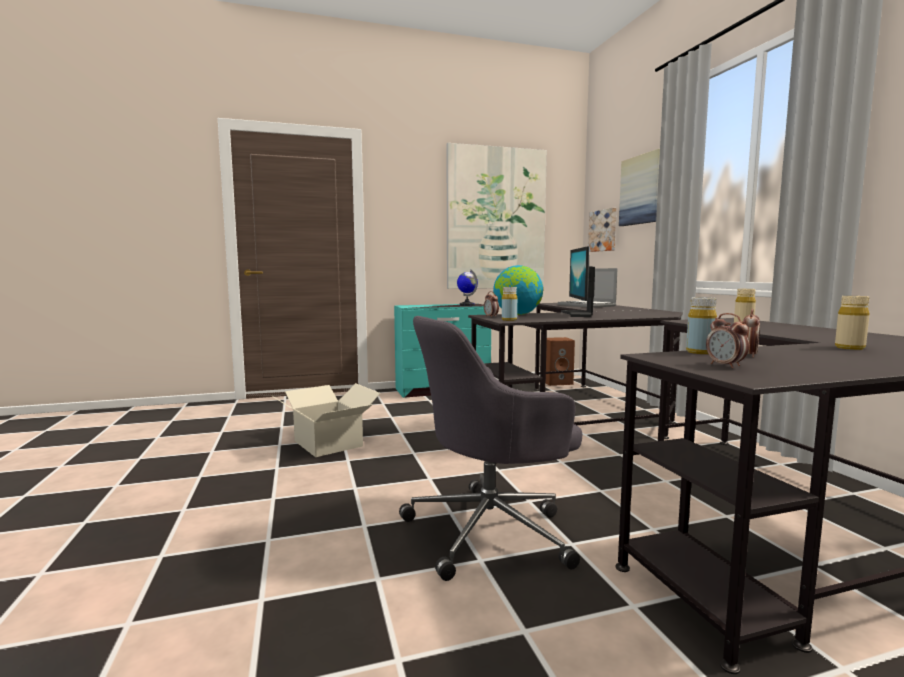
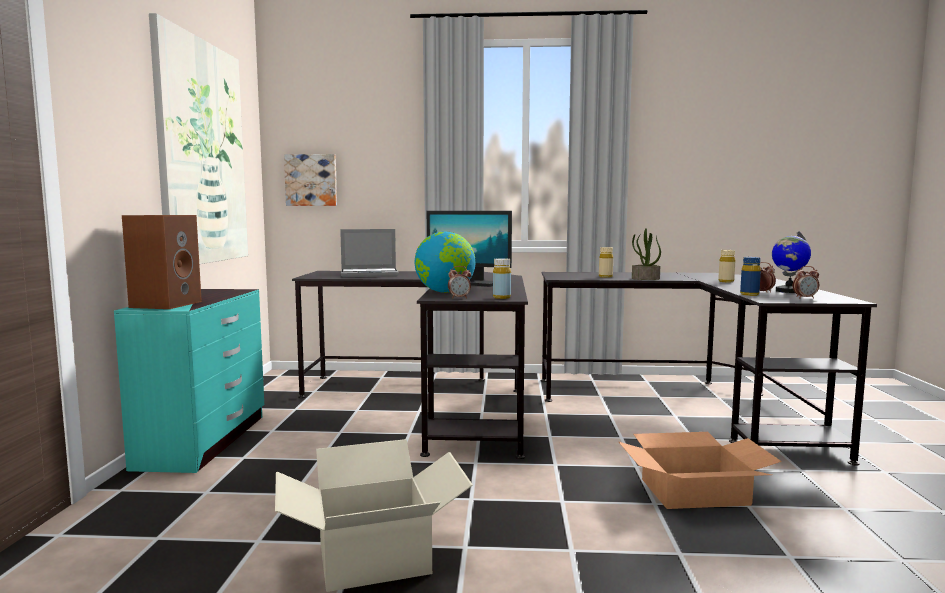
camera: 70 degrees left, 0 degrees up
(467, 305) = (227, 293): globe -> globe (788, 291)
(491, 530) = (694, 492): grey office chair -> cardboard box
(557, 382) = (286, 382): brown speaker -> brown speaker (166, 304)
(641, 190) = (379, 139): picture -> none
(700, 352) = (749, 294): yellow bottle -> blue bottle
(764, 332) = (645, 279): none -> potted plant

